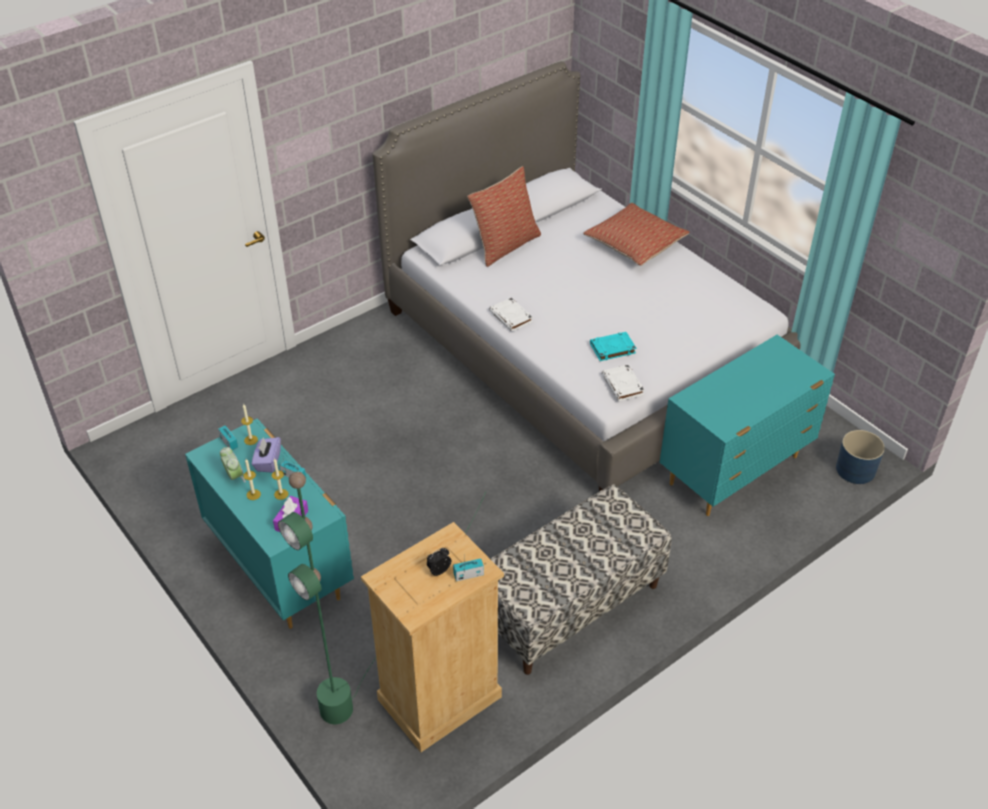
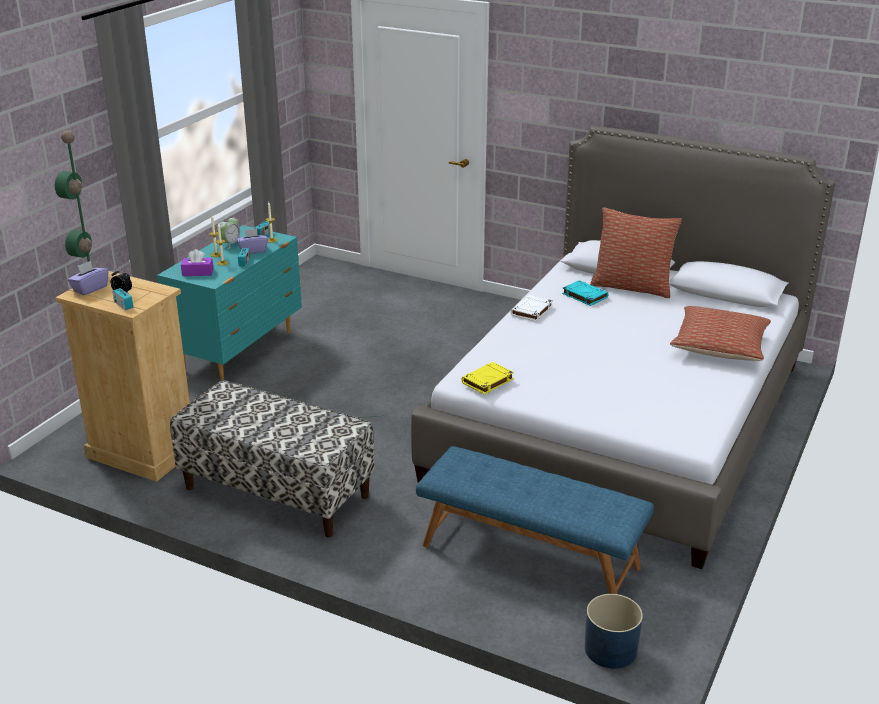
camera: 65 degrees right, 15 degrees down
(406, 597) = (90, 289): none -> purple tissue box
(612, 349) = (535, 365): turquoise book -> turquoise book (584, 295)
(623, 385) = (487, 381): white book -> yellow book
(736, 470) = (530, 555): turquoise dresser -> blue bench

